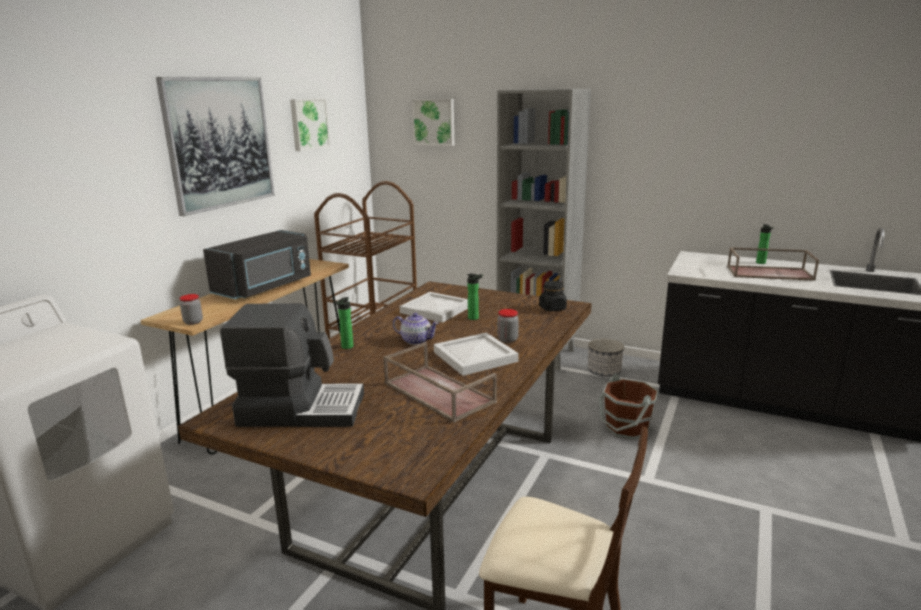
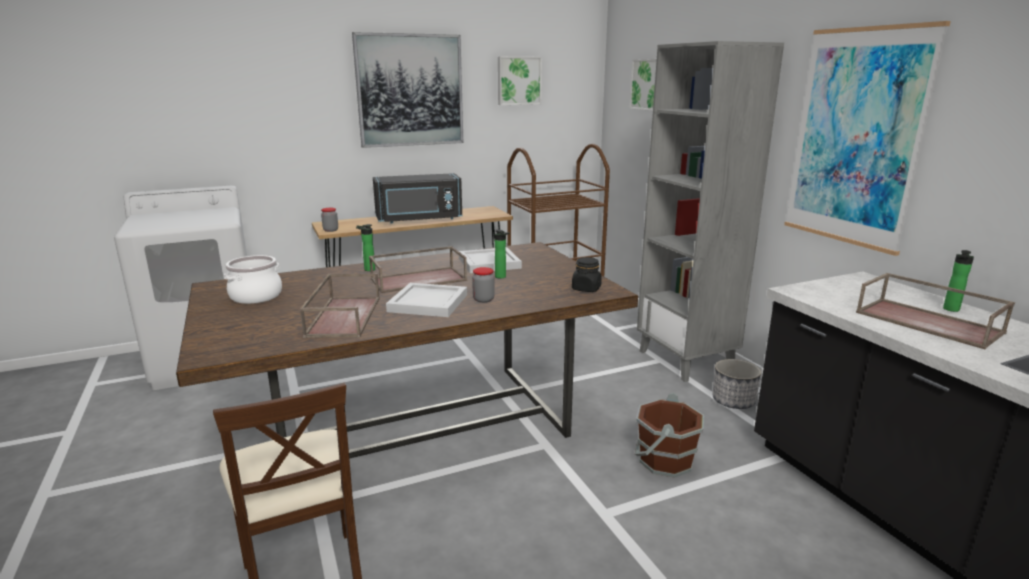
camera: 40 degrees right, 0 degrees up
(301, 409) = (256, 296): coffee machine -> cooking pot
(416, 340) = (419, 279): teapot -> brown tray
(660, 158) = (856, 138): none -> picture

